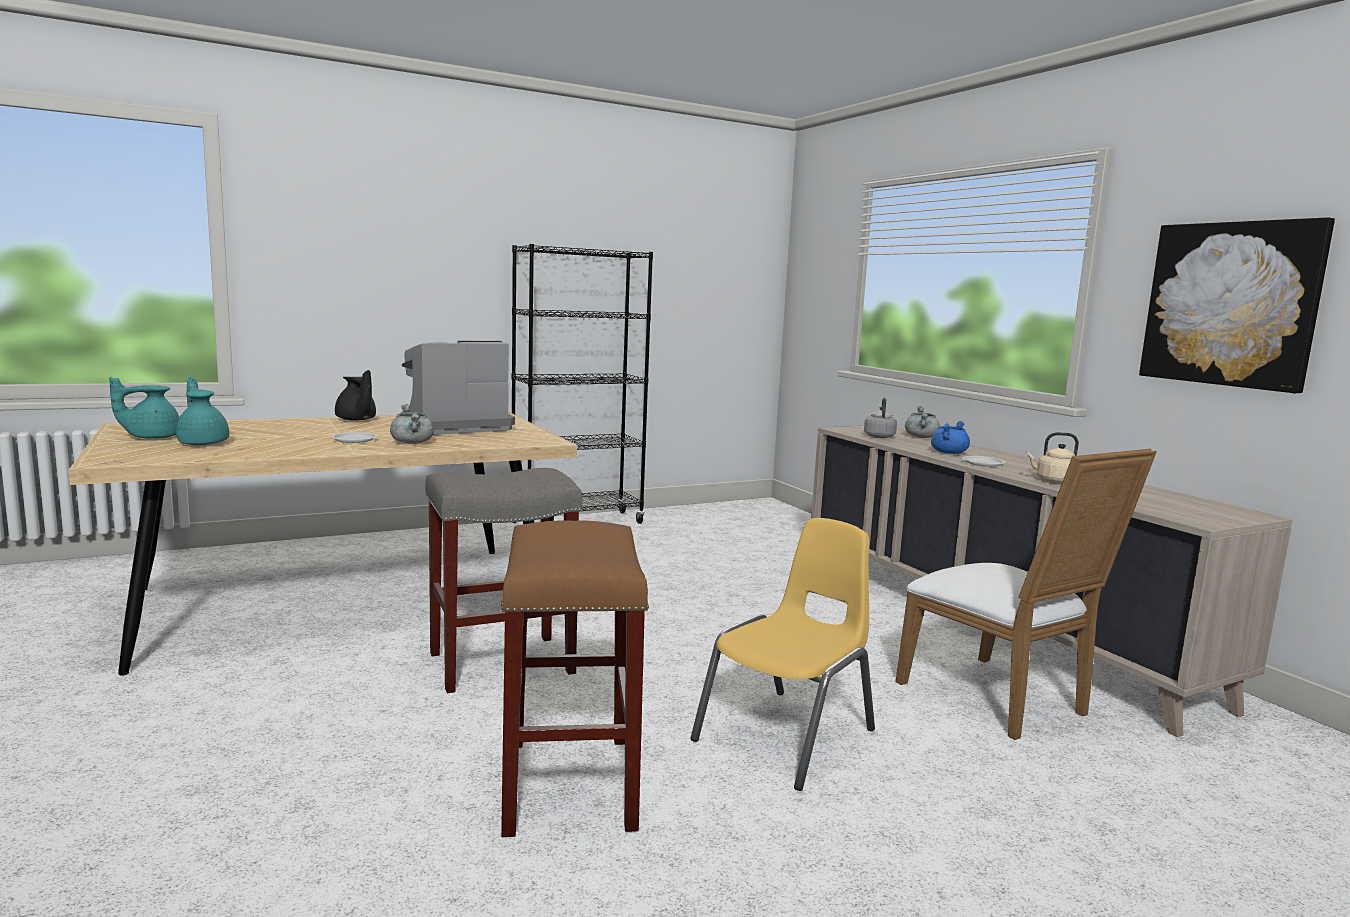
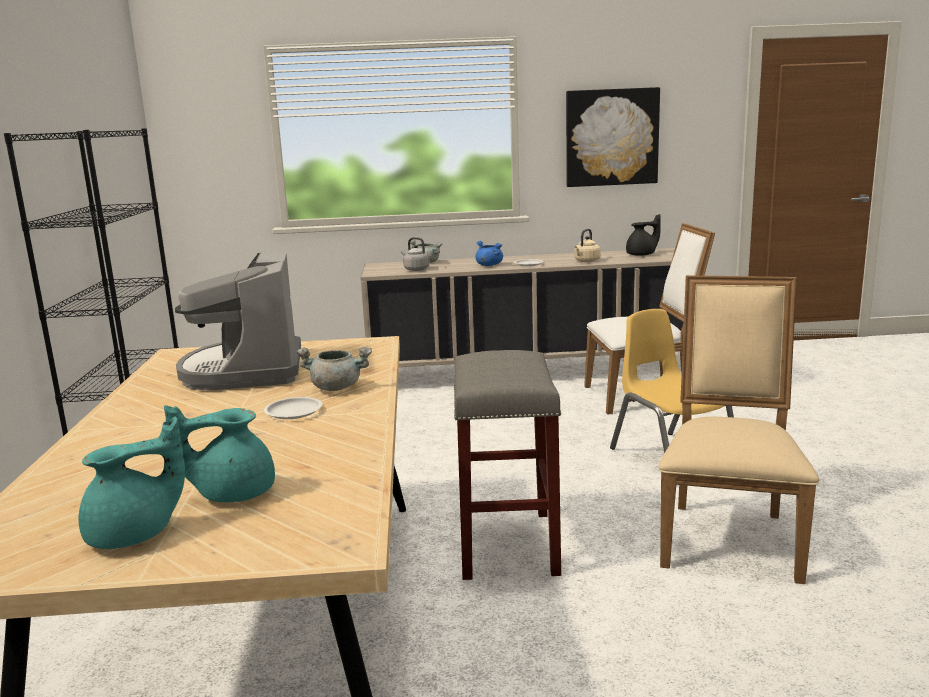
camera: 65 degrees left, 5 degrees up
(151, 437) = (135, 535): turquoise teapot -> turquoise teapot turned 105 degrees counterclockwise
(356, 420) = (130, 413): black teapot -> black teapot (642, 255)
(571, 785) = (729, 536): brown stool -> beige chair

